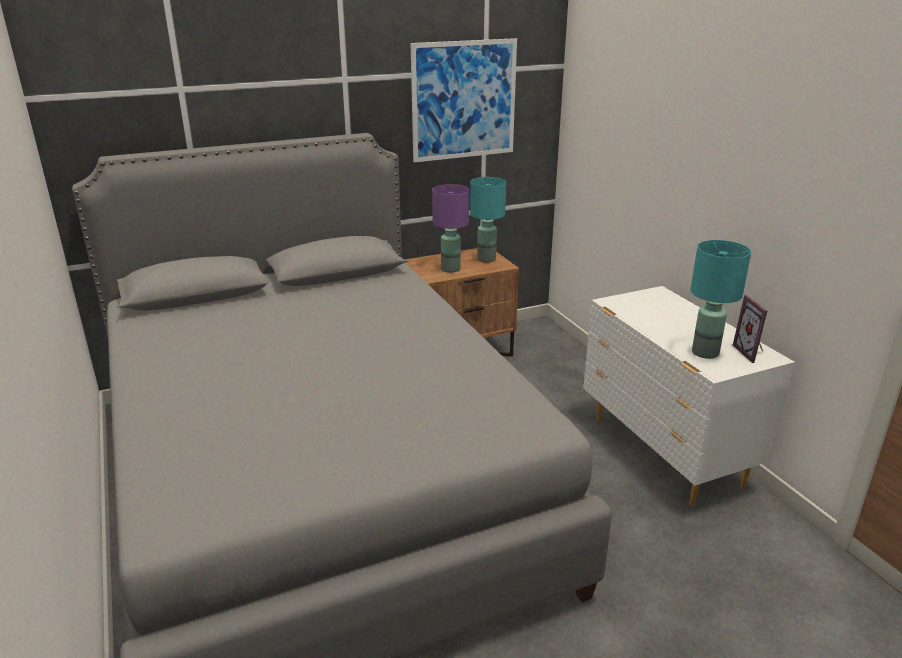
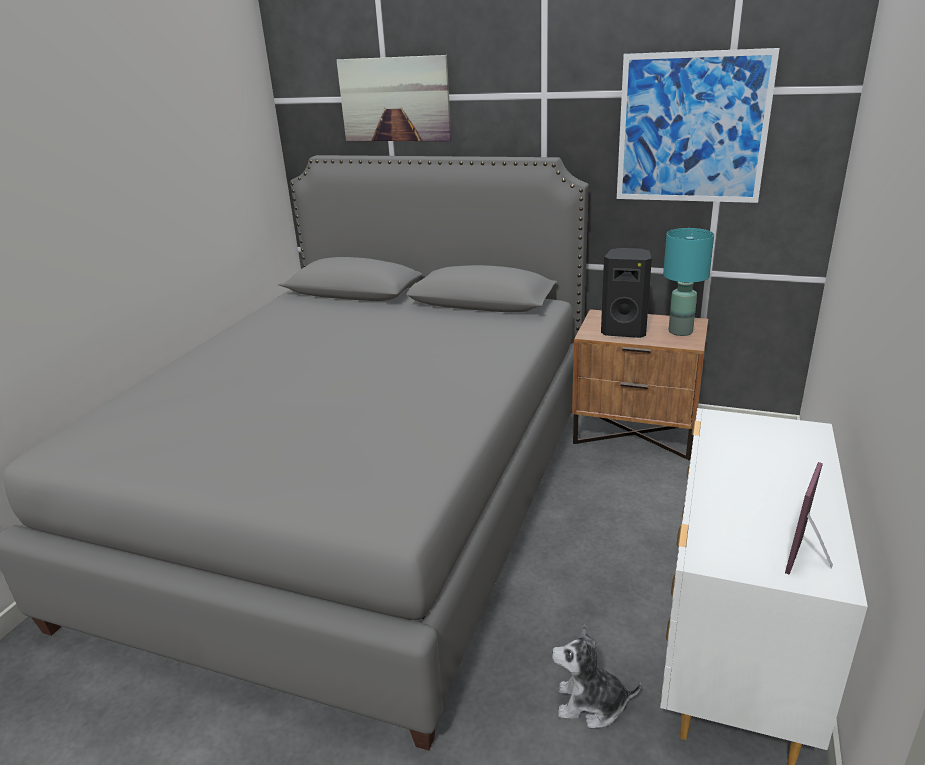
camera: 45 degrees right, 0 degrees up
(192, 90) = (394, 99): none -> picture
(450, 269) = (624, 331): purple table lamp -> black speaker
(635, 518) = (591, 704): none -> plush toy
(704, 352) = (735, 527): turquoise table lamp -> none

